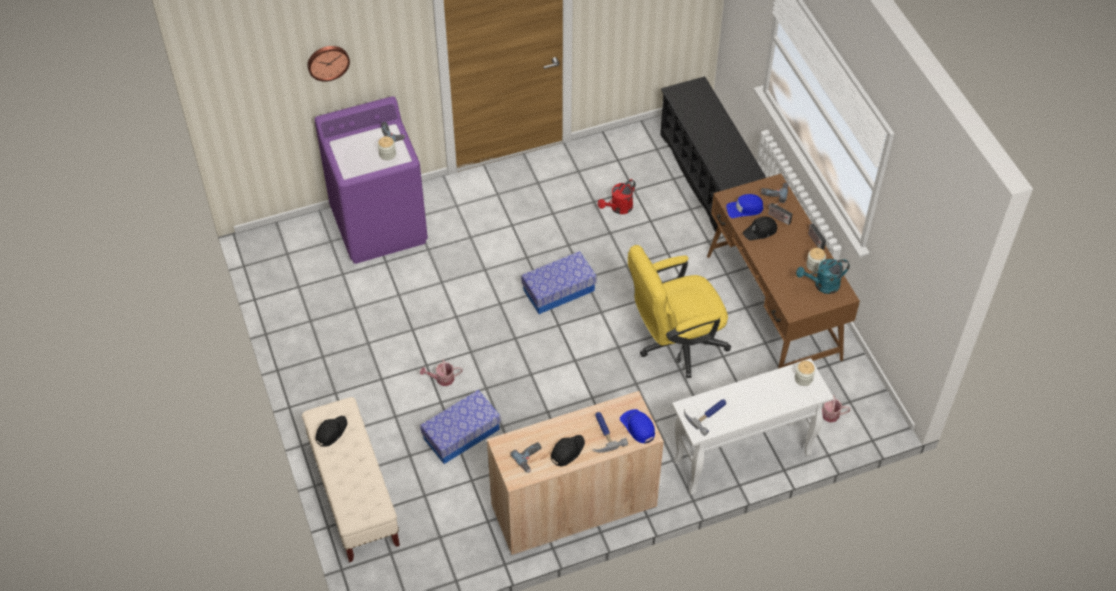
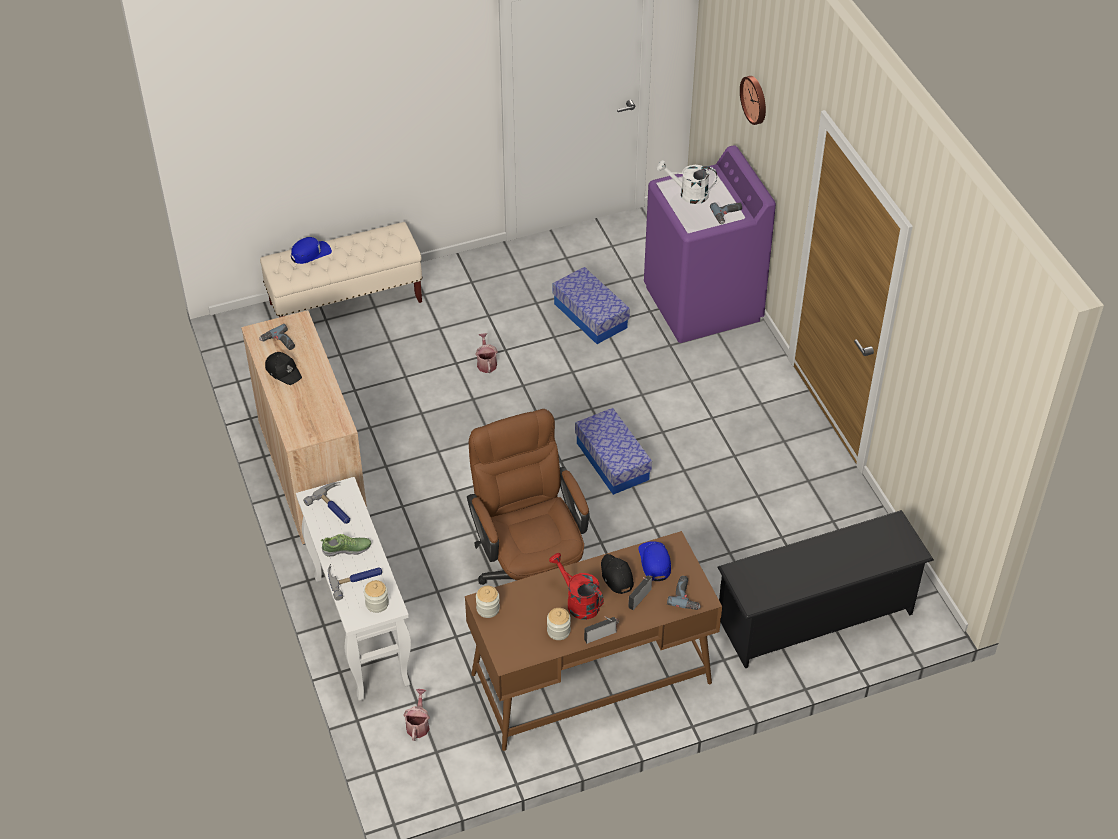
camera: 90 degrees right, 5 degrees down
(331, 432) = (375, 240): black cap -> none
(362, 158) = (688, 194): none -> white watering can
(387, 154) = (696, 213): jar -> jar (488, 609)
(461, 434) = (413, 380): storage box -> storage box (590, 315)
(603, 433) = (303, 401): hammer -> hammer (355, 578)
(618, 208) = (748, 520): red watering can -> red watering can (578, 602)
(638, 427) = (308, 430): blue cap -> blue cap (310, 253)
(674, 344) = (530, 570): yellow office chair -> brown office chair
(750, 402) = (347, 549): none -> shoe
(822, 285) = (525, 636): turquoise watering can -> none

